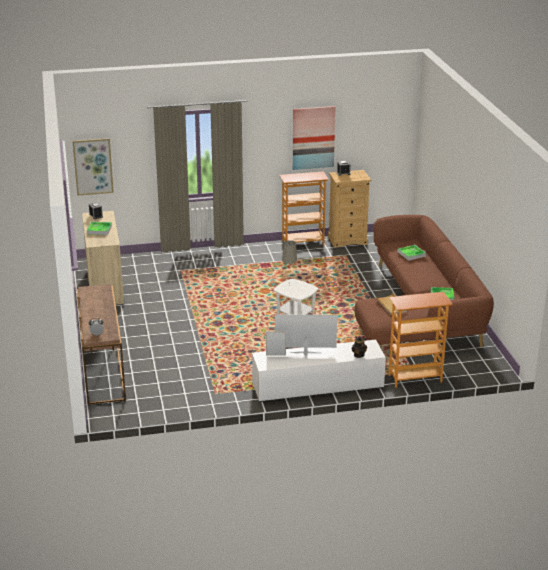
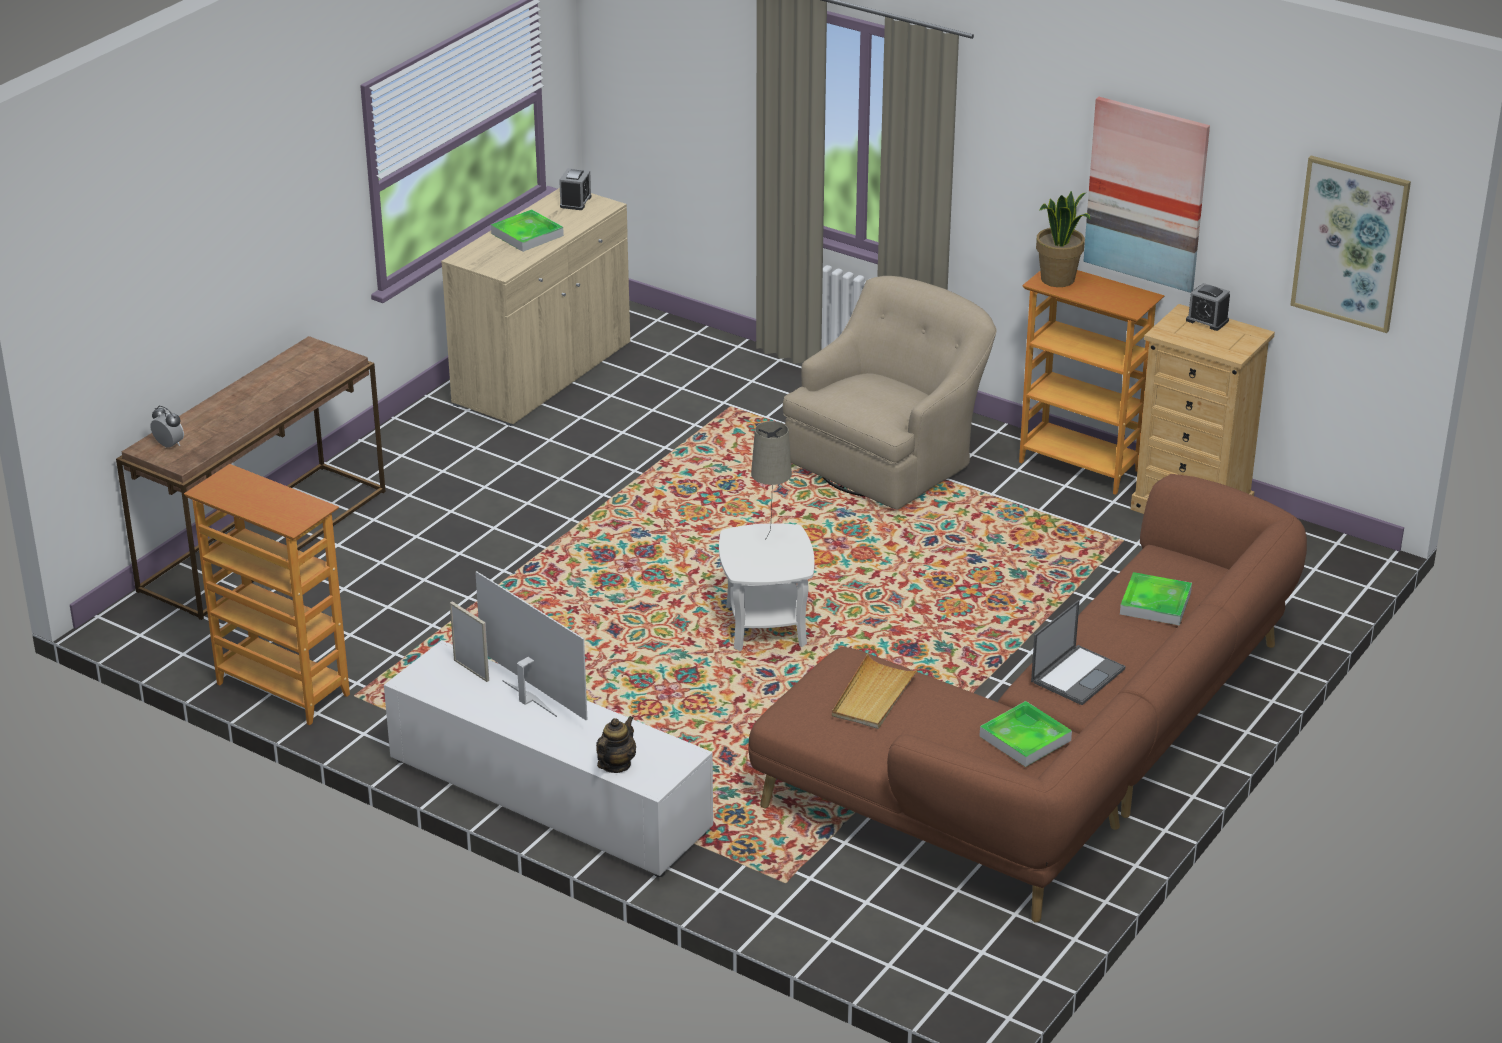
camera: 45 degrees right, 5 degrees up
(93, 166) = (637, 85): picture -> picture (1350, 243)
(250, 263) = (889, 458): none -> beige armchair
(290, 178) = (1058, 279): none -> potted plant
(415, 378) = (760, 900): bookcase -> bookcase (282, 690)
(425, 277) = (1078, 674): none -> laptop

